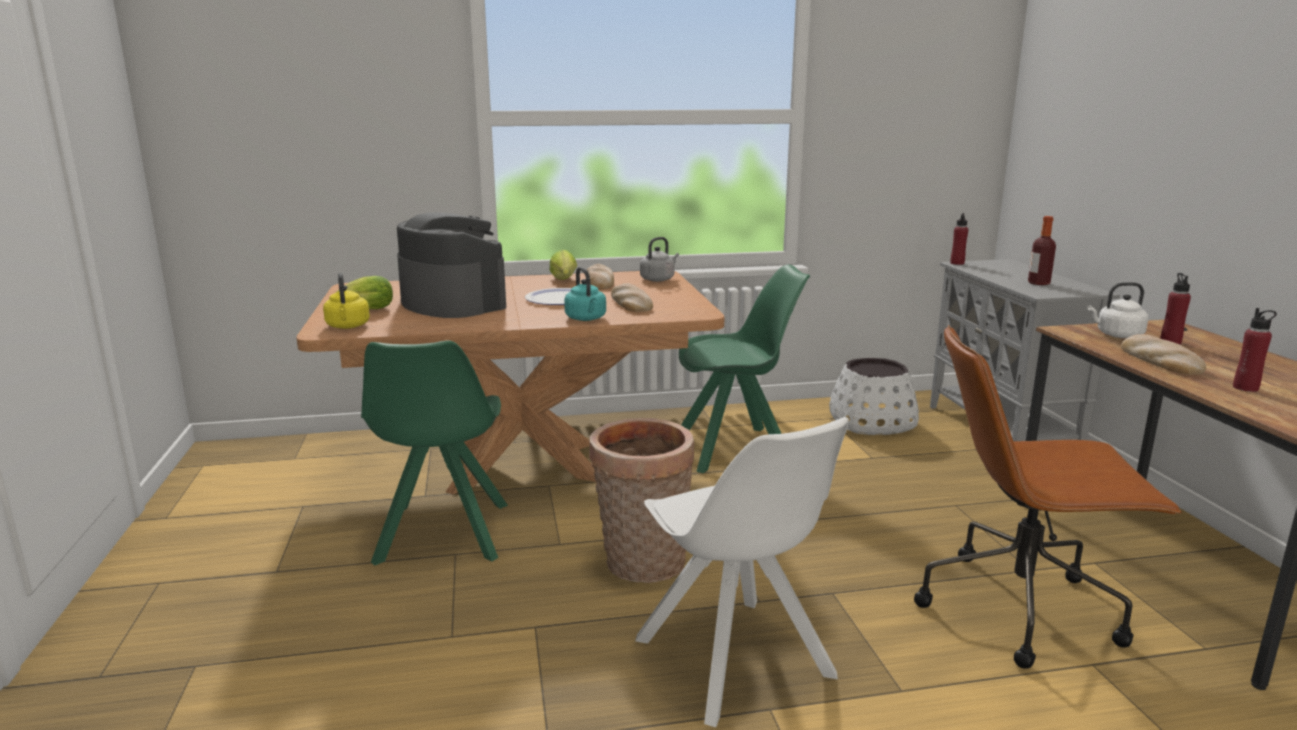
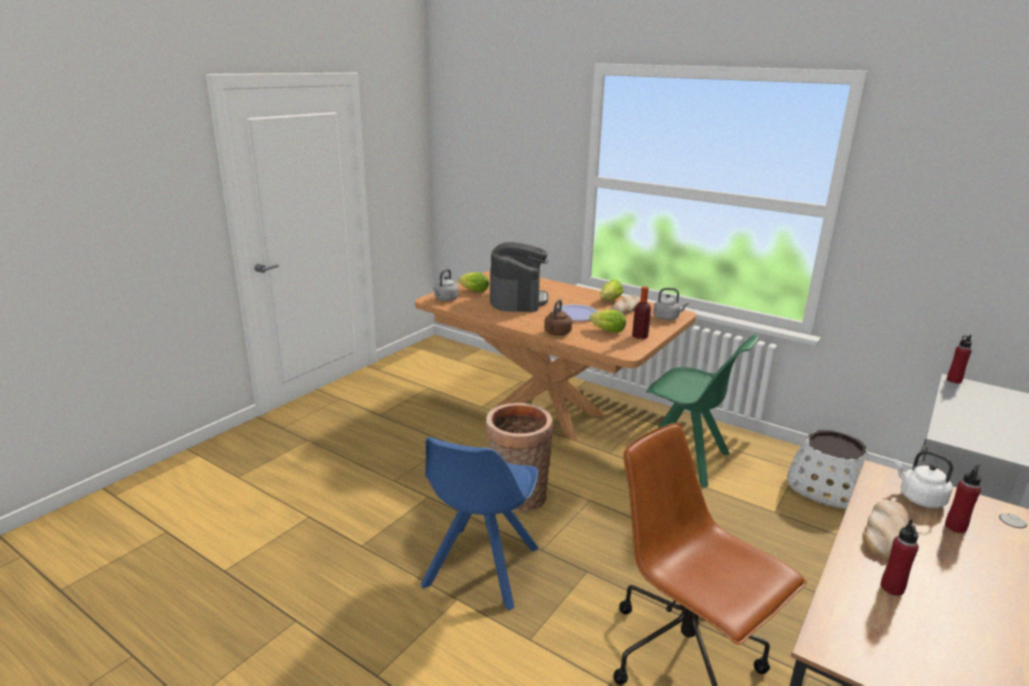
camera: 45 degrees right, 5 degrees up
(348, 326) = (445, 299): yellow kettle -> grey kettle
(442, 535) = (458, 431): green chair -> none
(586, 319) = (557, 333): turquoise kettle -> brown kettle
(630, 303) = (606, 331): bread -> lettuce
(736, 661) = (480, 569): white chair -> blue chair
(1038, 283) = (978, 426): bottle -> bottle (640, 336)

